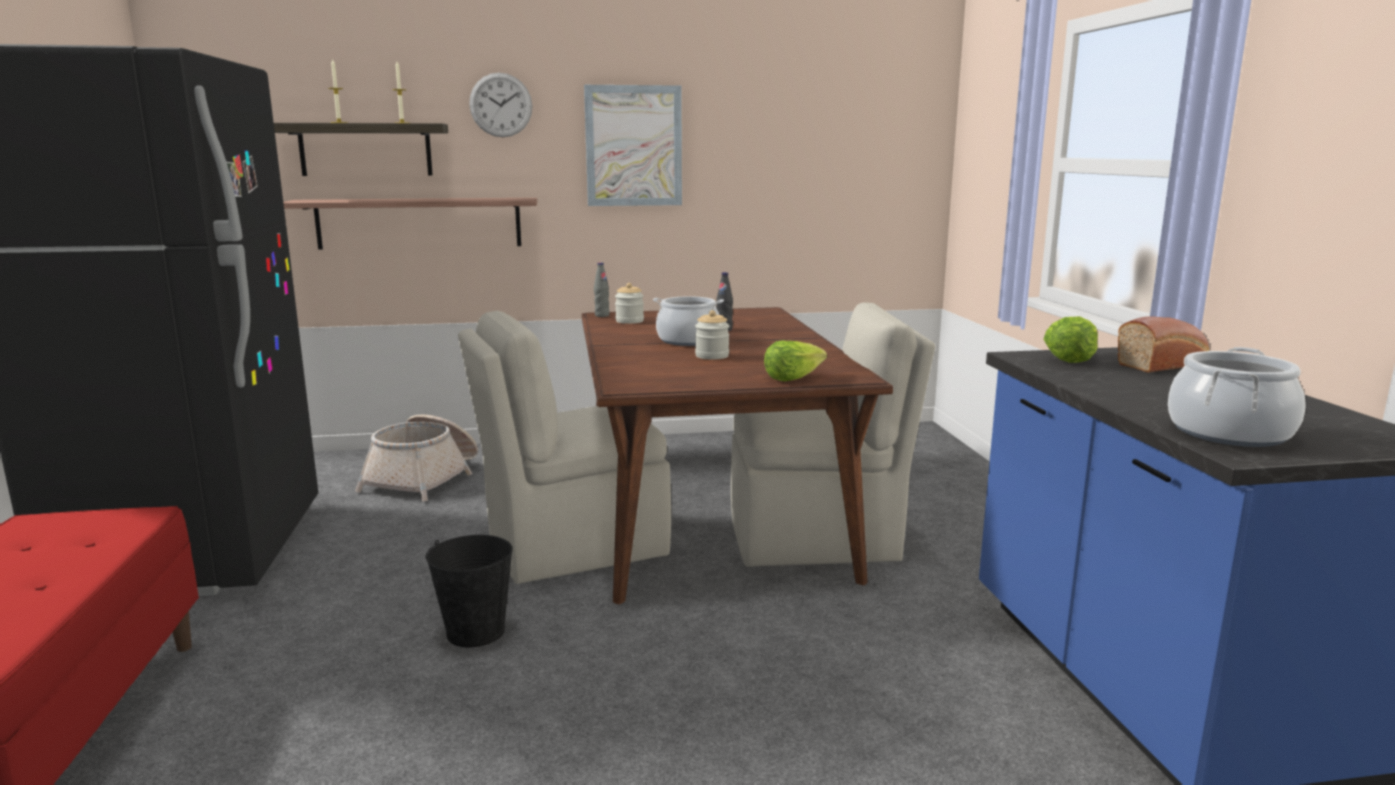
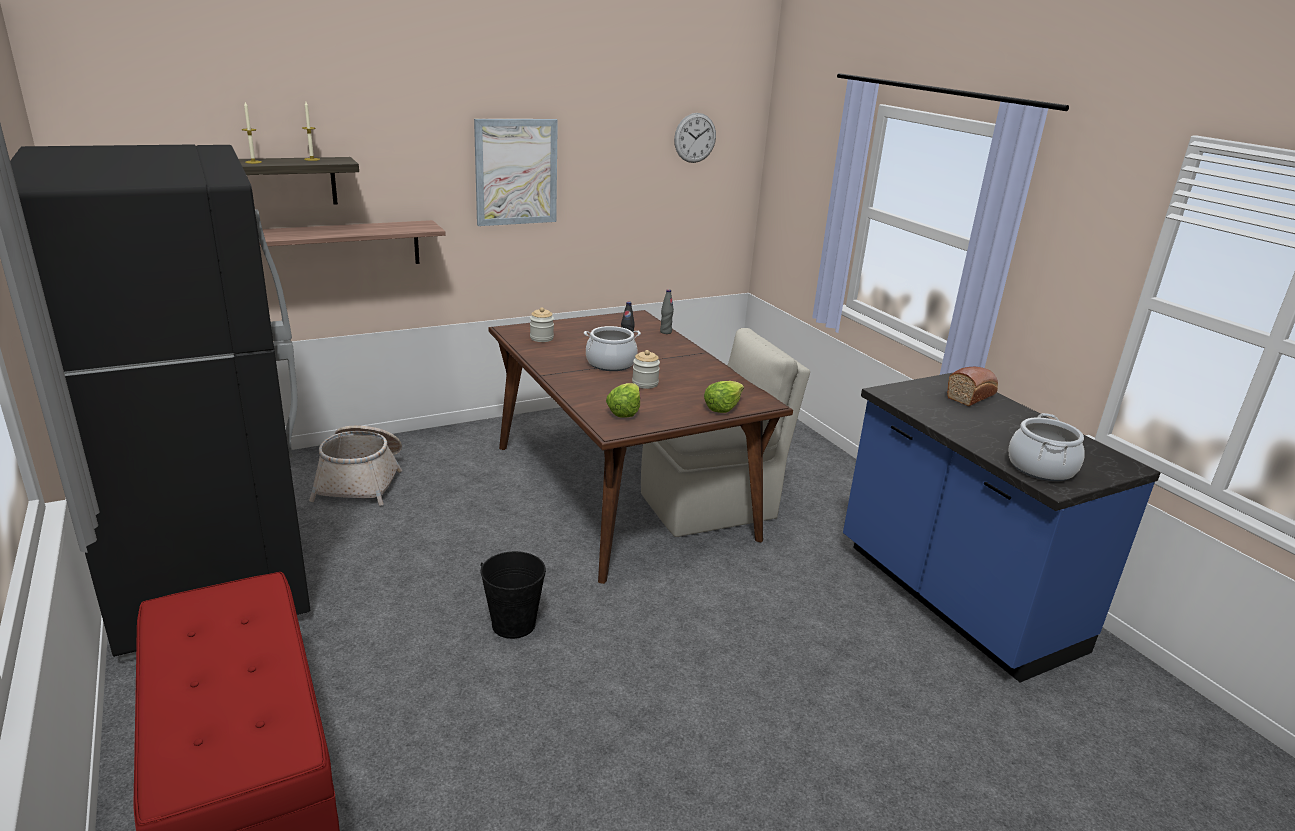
camera: 20 degrees left, 10 degrees up
(501, 105) = (400, 138): wall clock -> wall clock (695, 138)
(572, 547) = (535, 535): beige chair -> none
(602, 315) = (511, 331): grey bottle -> grey bottle (665, 332)
(1071, 358) = (916, 393): lettuce -> lettuce (624, 411)

